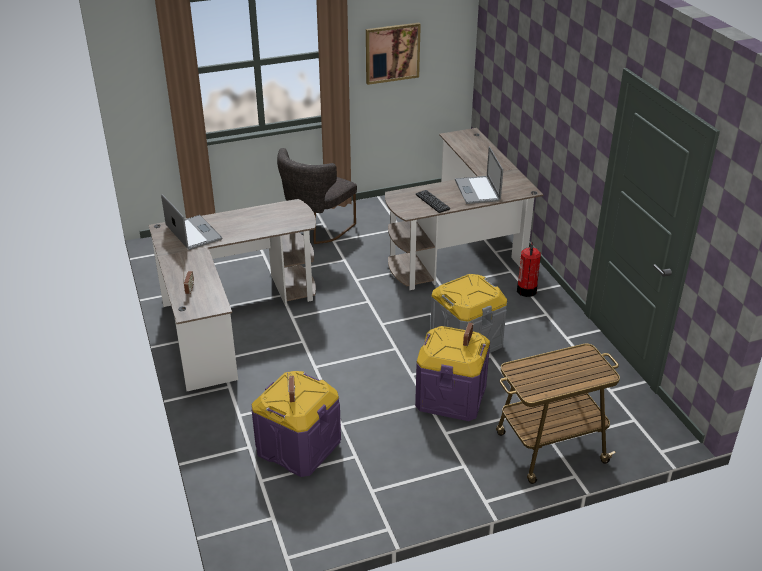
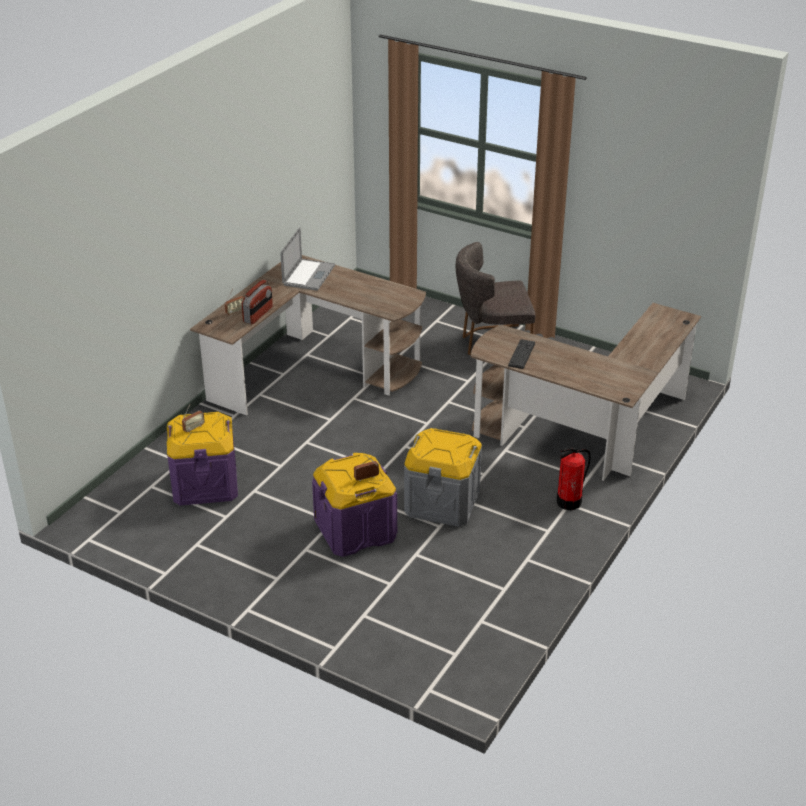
camera: 50 degrees right, 0 degrees up
(211, 280) = (258, 315): none -> radio
(392, 53) = (627, 189): picture -> none
(477, 190) = (579, 368): laptop -> none
(549, 449) = (352, 617): cart -> none

